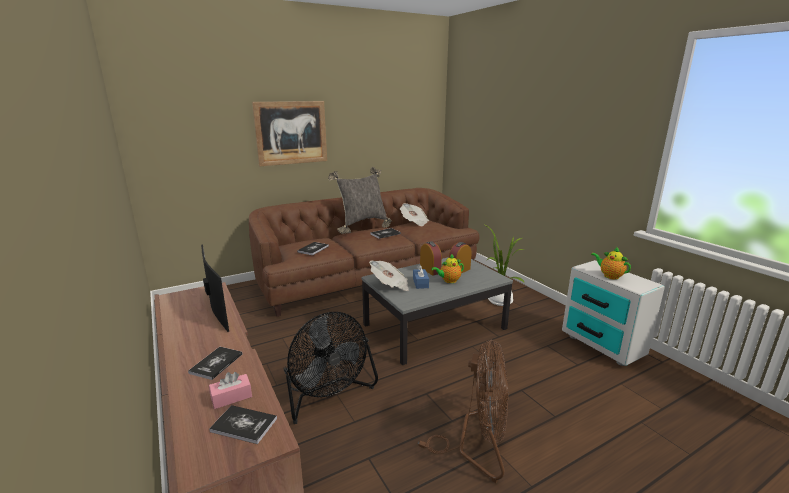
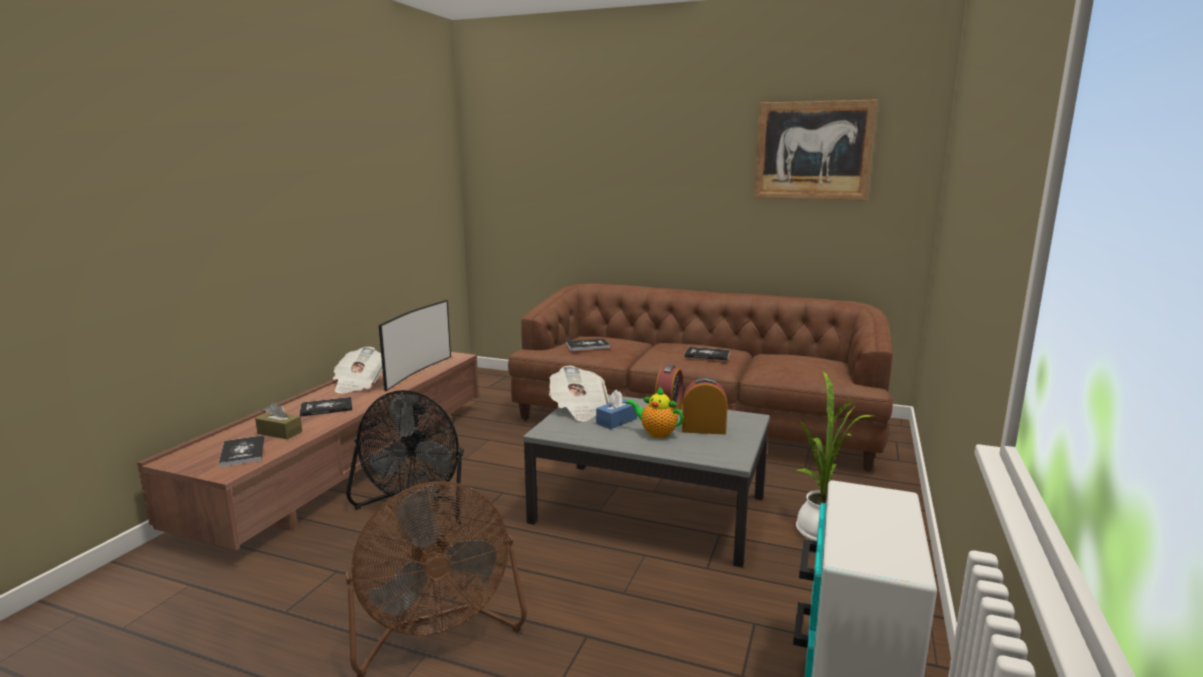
camera: 50 degrees right, 5 degrees down
(231, 397) = (280, 433): pink tissue box -> brown tissue box
(291, 133) = (643, 187): picture -> picture (813, 151)
(361, 229) = (698, 342): pillow -> none
(414, 222) = (791, 354): newspaper -> newspaper (359, 384)
(609, 276) = (855, 519): teapot -> none

